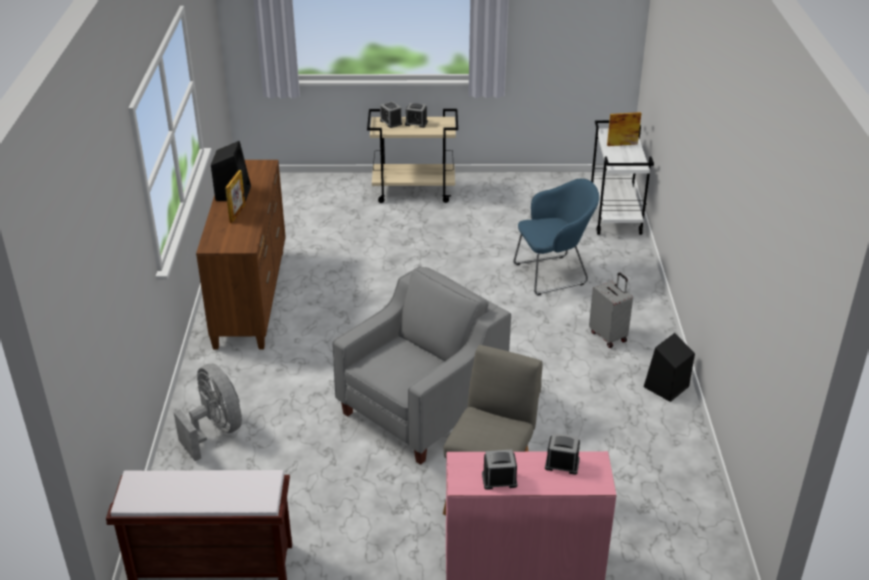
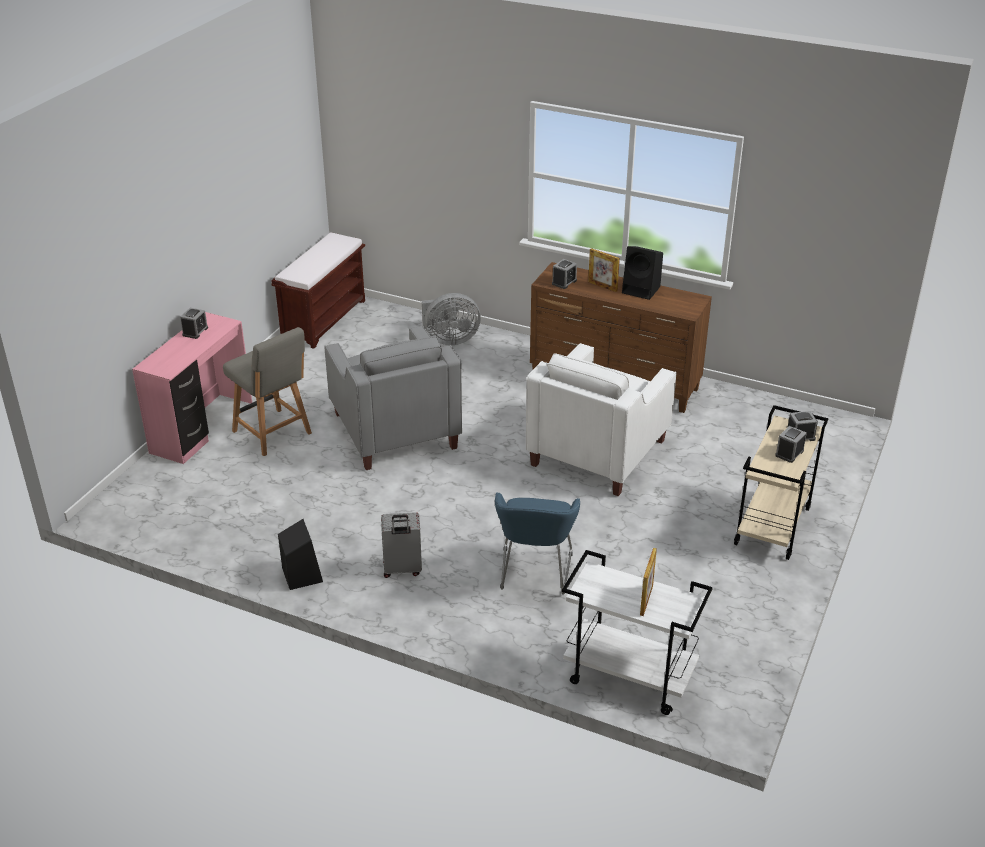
camera: 115 degrees right, 0 degrees up
(374, 281) = (598, 452): none -> white armchair
(562, 464) = (180, 357): alarm clock -> alarm clock (564, 282)

